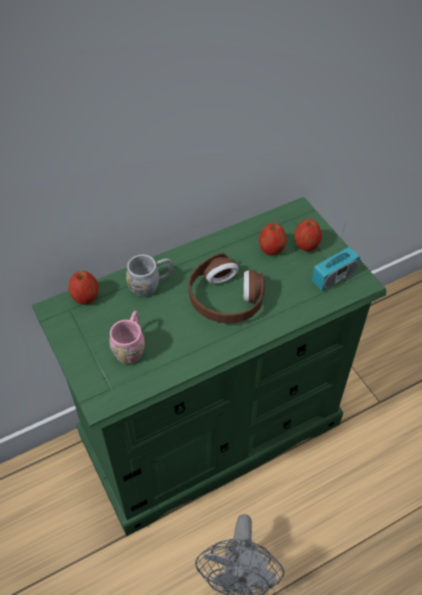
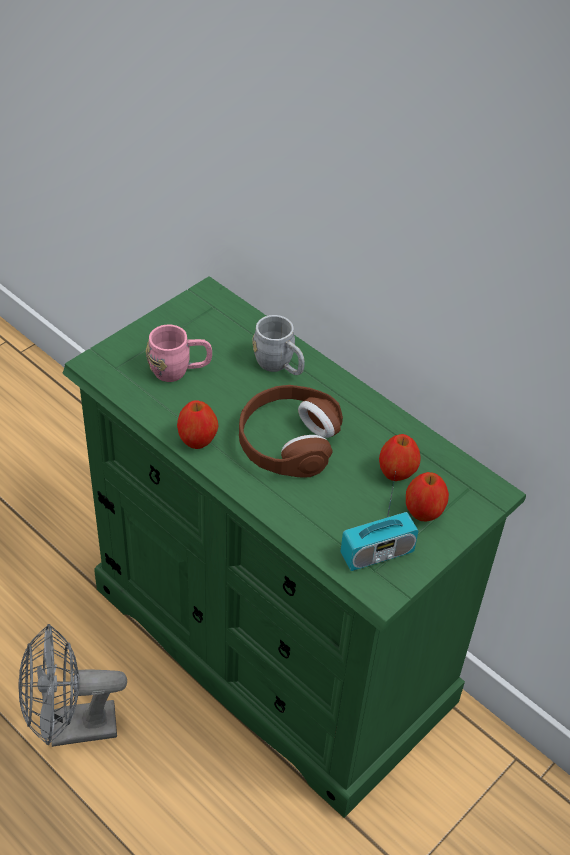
camera: 70 degrees right, 5 degrees down
(86, 297) = (236, 315): apple -> apple (197, 440)
(334, 277) = (377, 553): radio -> radio turned 60 degrees counterclockwise

